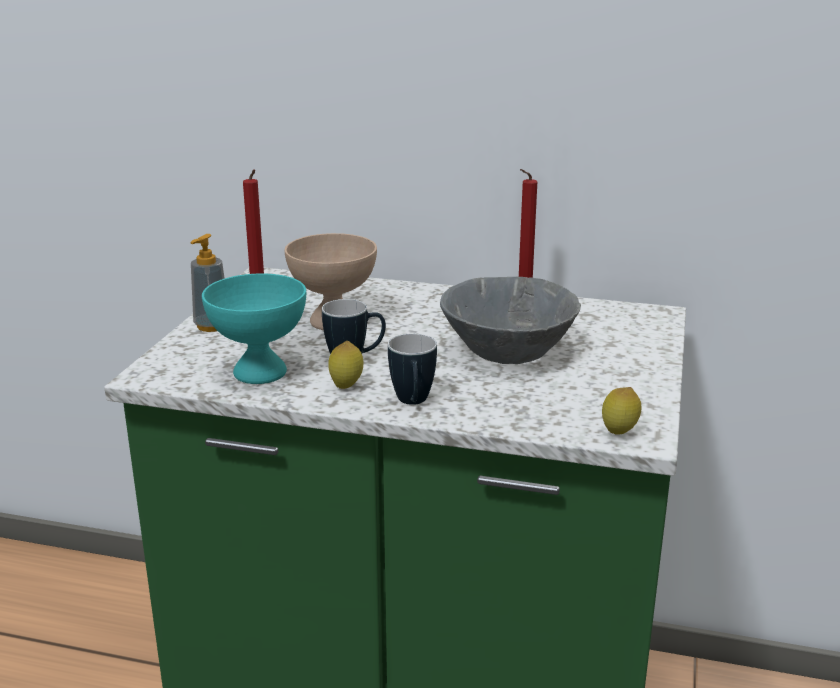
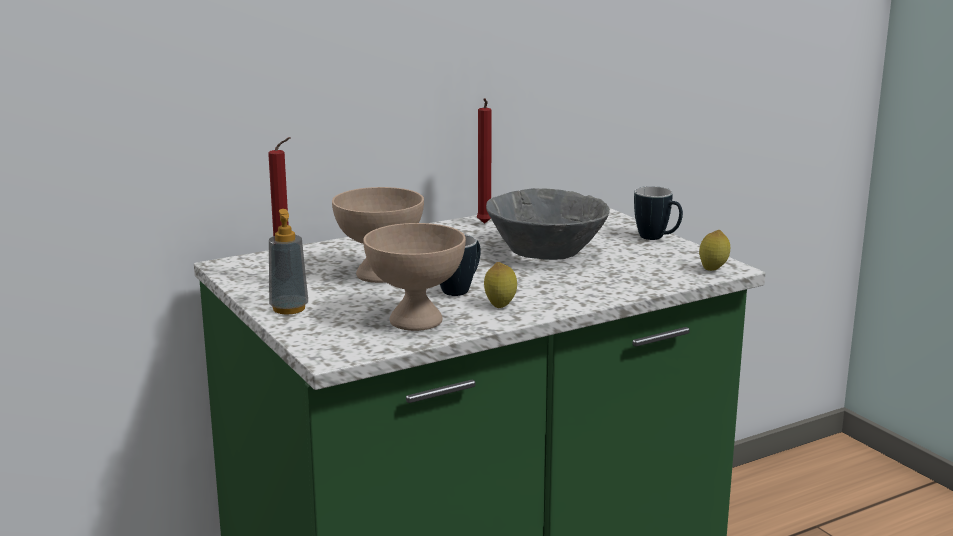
camera: 45 degrees left, 5 degrees down
(259, 371) = (414, 320): turquoise bowl -> beige bowl
(413, 403) = (567, 298): mug -> mug (657, 238)

